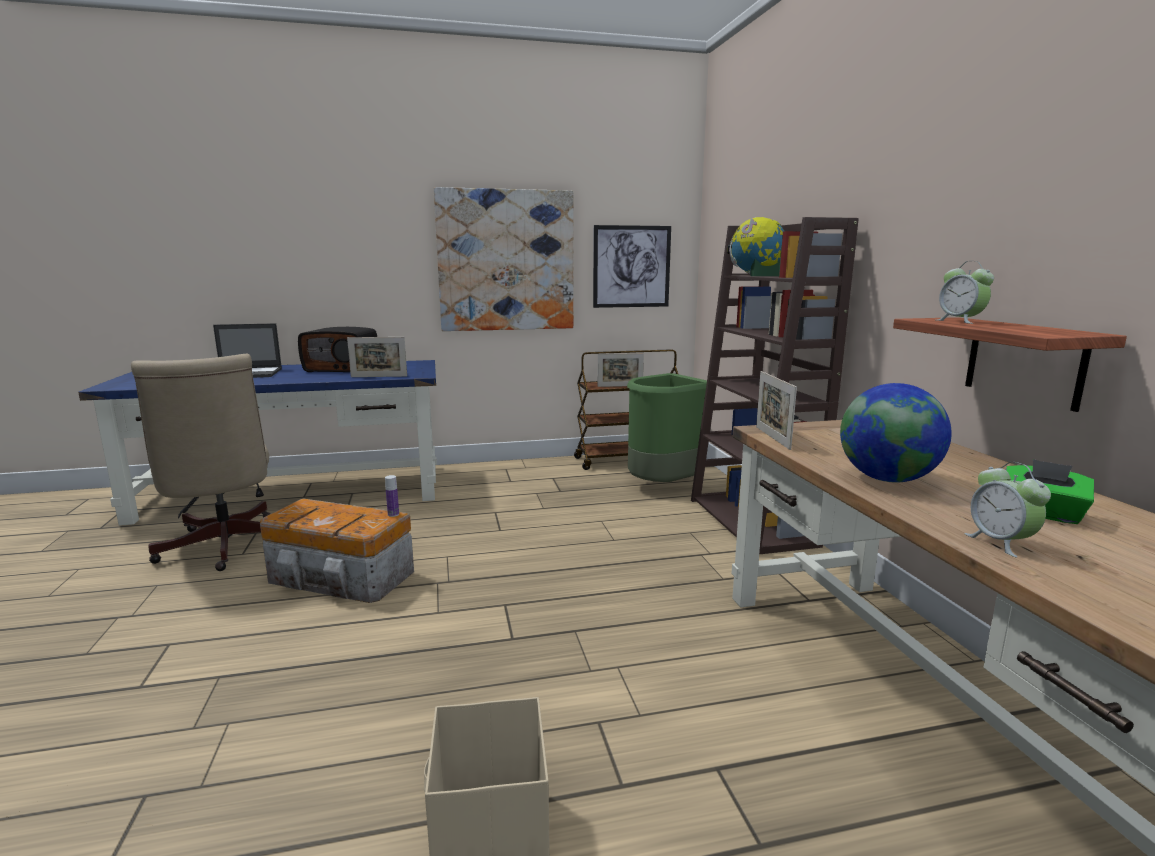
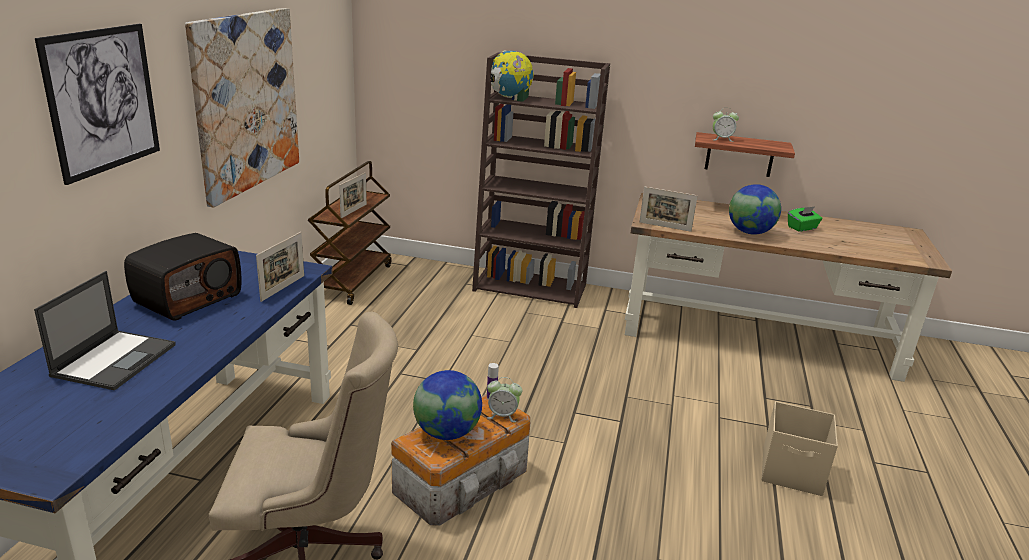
camera: 65 degrees left, 10 degrees up
(319, 511) = (447, 433): none -> globe
(631, 266) = (322, 82): picture -> picture (103, 100)
(663, 486) = (433, 289): green trash can -> none
(1000, 543) = (828, 246): alarm clock -> alarm clock (503, 415)

